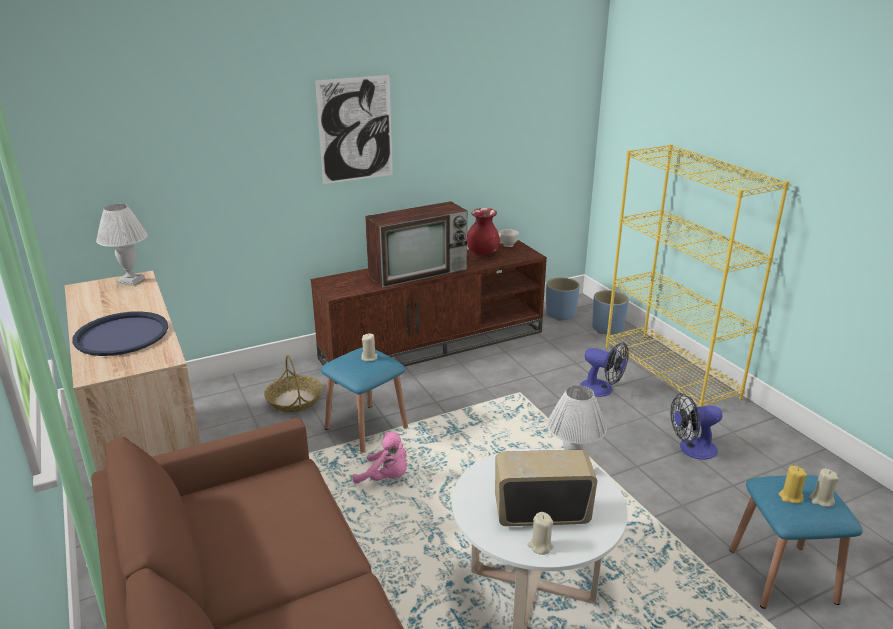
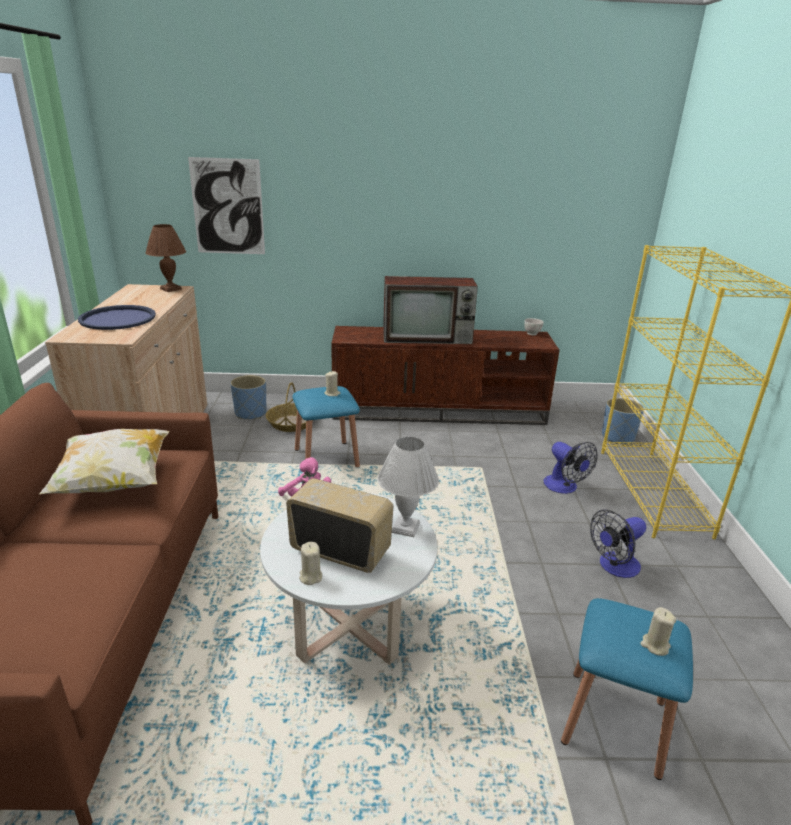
camera: 25 degrees right, 0 degrees up
(132, 280) = (171, 289): white table lamp -> brown table lamp
(257, 526) = (114, 482): none -> pillow
(355, 130) = (391, 197): picture -> picture (228, 207)
(483, 253) = (501, 335): red vase -> none
(560, 314) = (579, 414): blue planter -> blue planter (250, 413)
(691, 449) = (614, 567): fan -> fan turned 45 degrees counterclockwise
(790, 497) = (619, 629): yellow candle -> none

